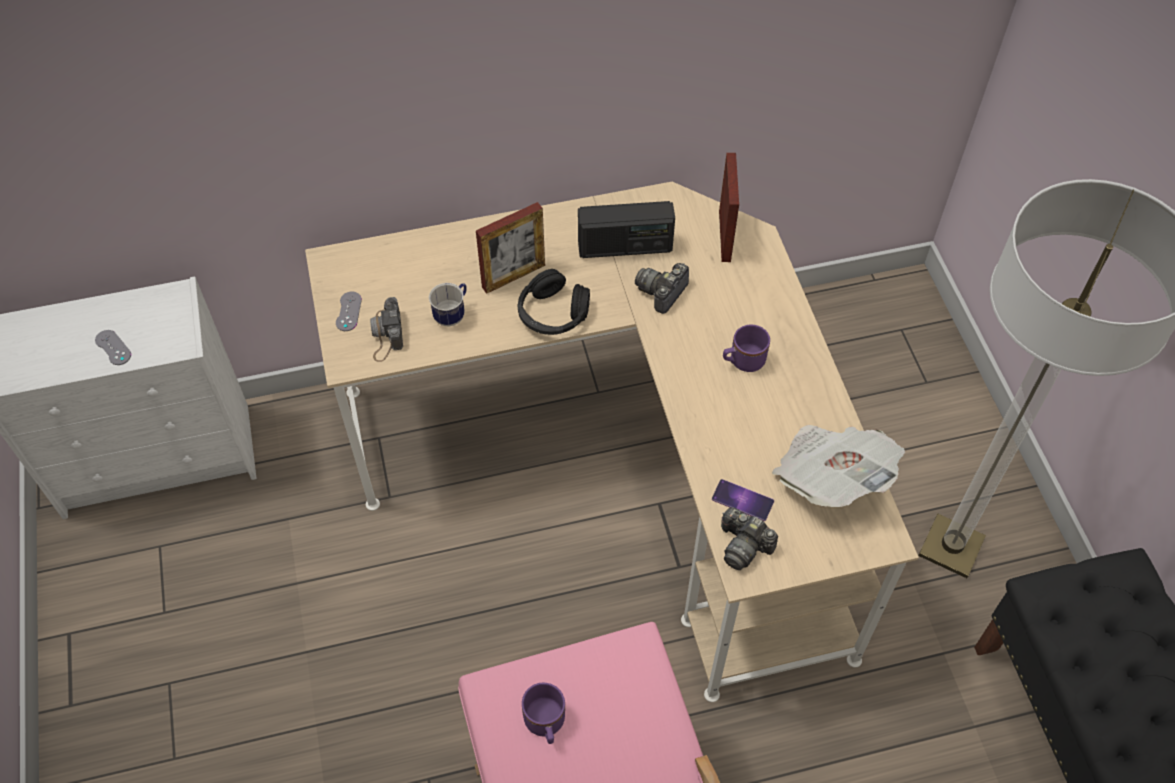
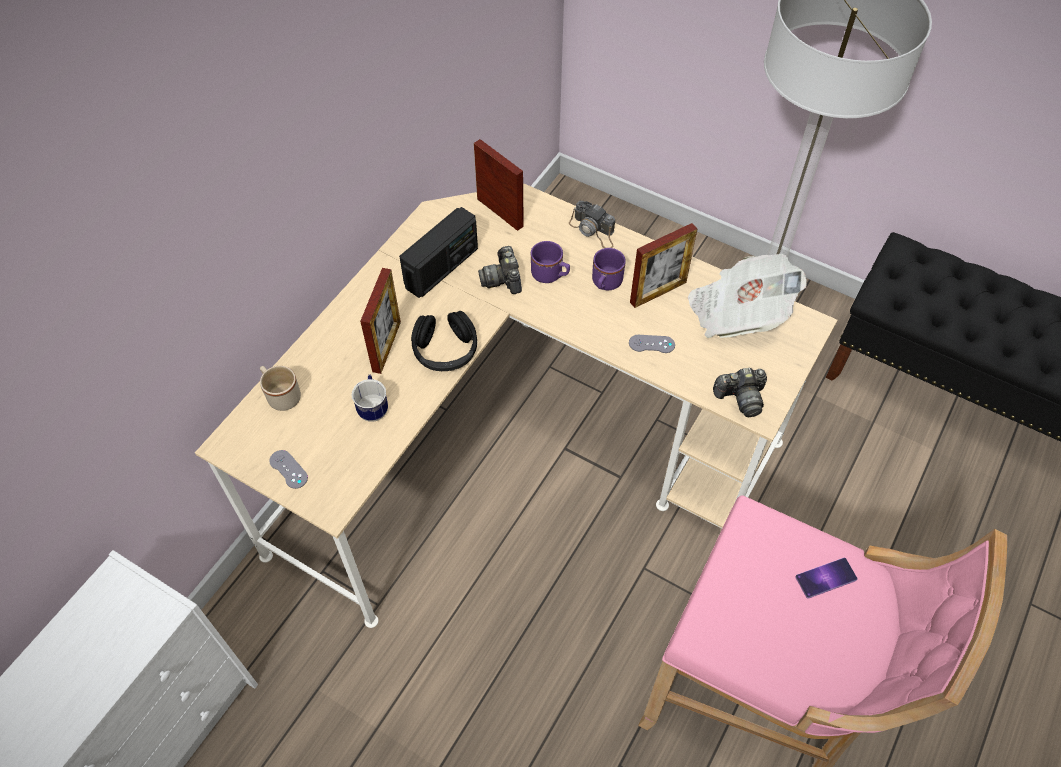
camera: 45 degrees left, 0 degrees up
(113, 347) = (103, 666): grey game controller -> grey game controller (651, 344)
(387, 335) = (340, 462): camera -> camera (593, 231)
(402, 254) = (281, 395): none -> beige mug
(545, 724) = (760, 623): purple mug -> purple mug (550, 275)
(742, 500) = (707, 370): phone -> phone (826, 578)
(780, 403) = (658, 292): none -> picture frame

